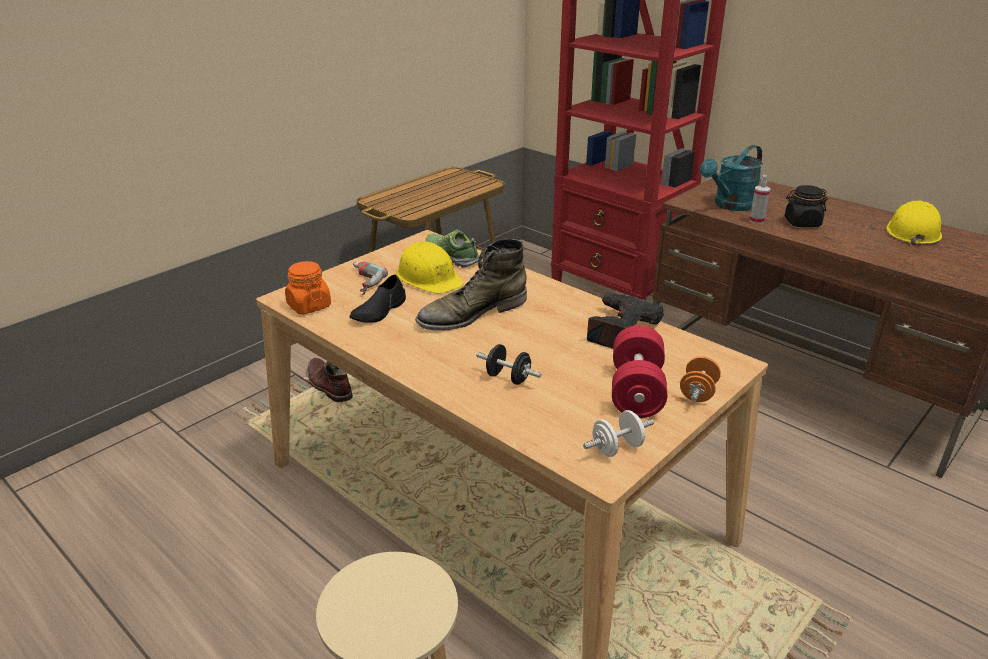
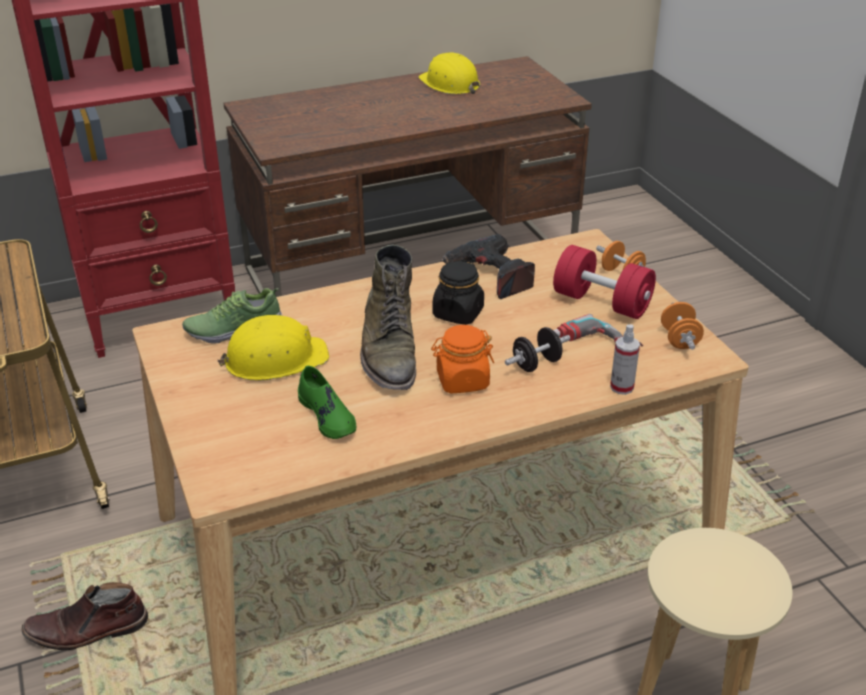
camera: 65 degrees left, 5 degrees up
(309, 306) = (262, 471): orange jar -> orange jar (462, 381)
(359, 282) = (235, 415): power drill -> power drill (593, 345)
(379, 311) = (327, 416): black shoe -> green shoe
(617, 448) = (679, 339): white dumbbell -> orange dumbbell
(730, 205) = (309, 132): turquoise watering can -> none
(756, 221) = (357, 133): spray bottle -> spray bottle (621, 387)
(802, 223) = (385, 117): black jar -> black jar (458, 313)

